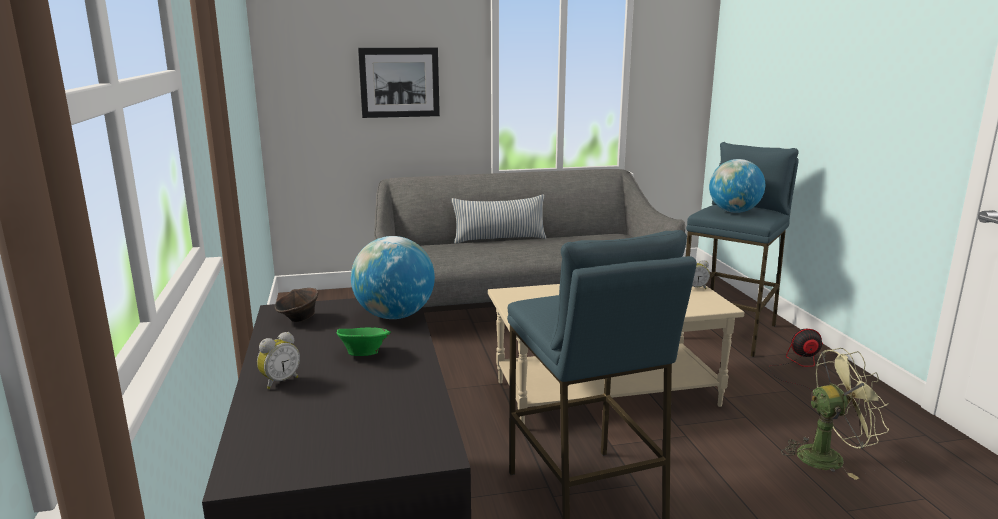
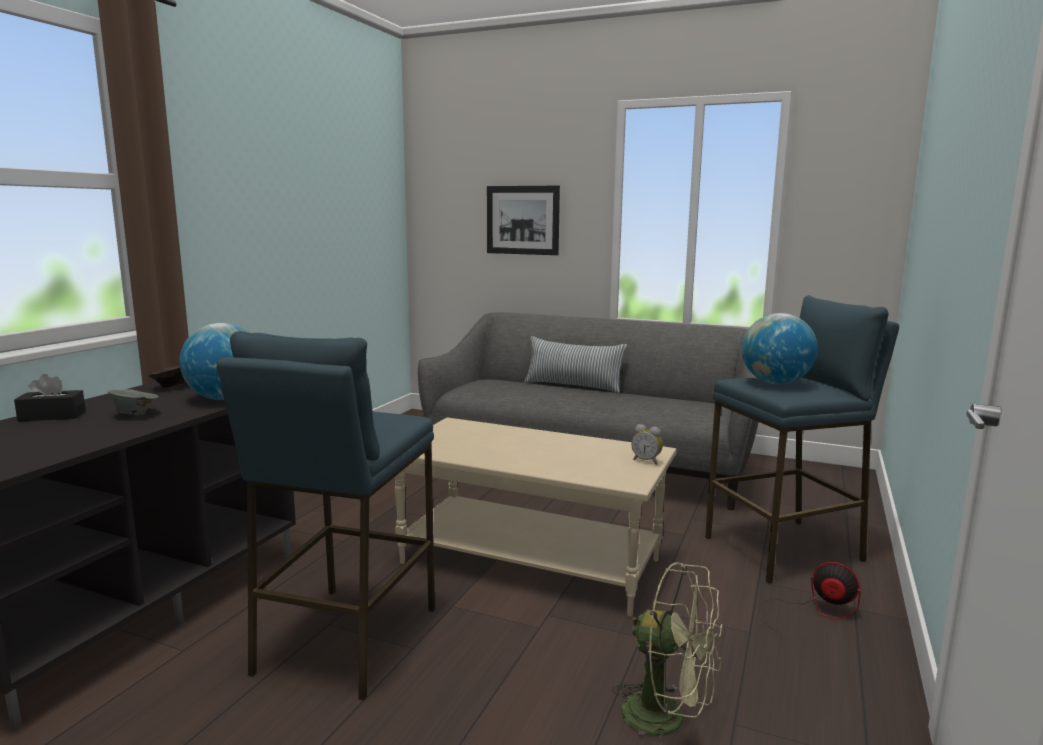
camera: 35 degrees right, 5 degrees down
(279, 381) = (52, 416): alarm clock -> black tissue box
(363, 354) = (135, 414): green bowl -> grey bowl

